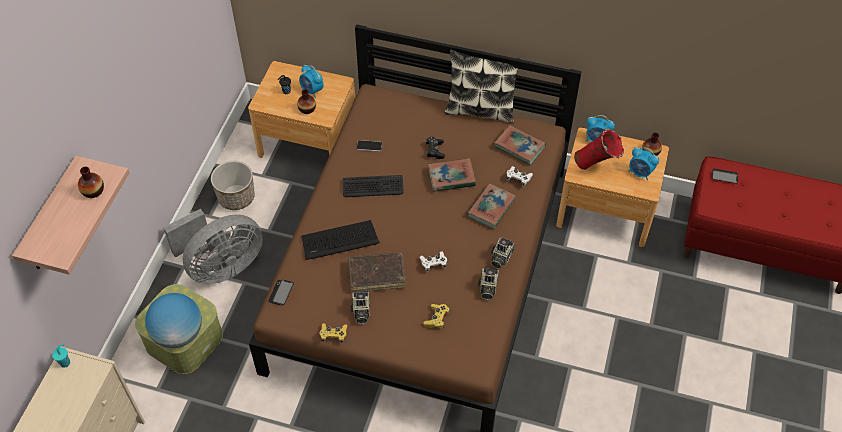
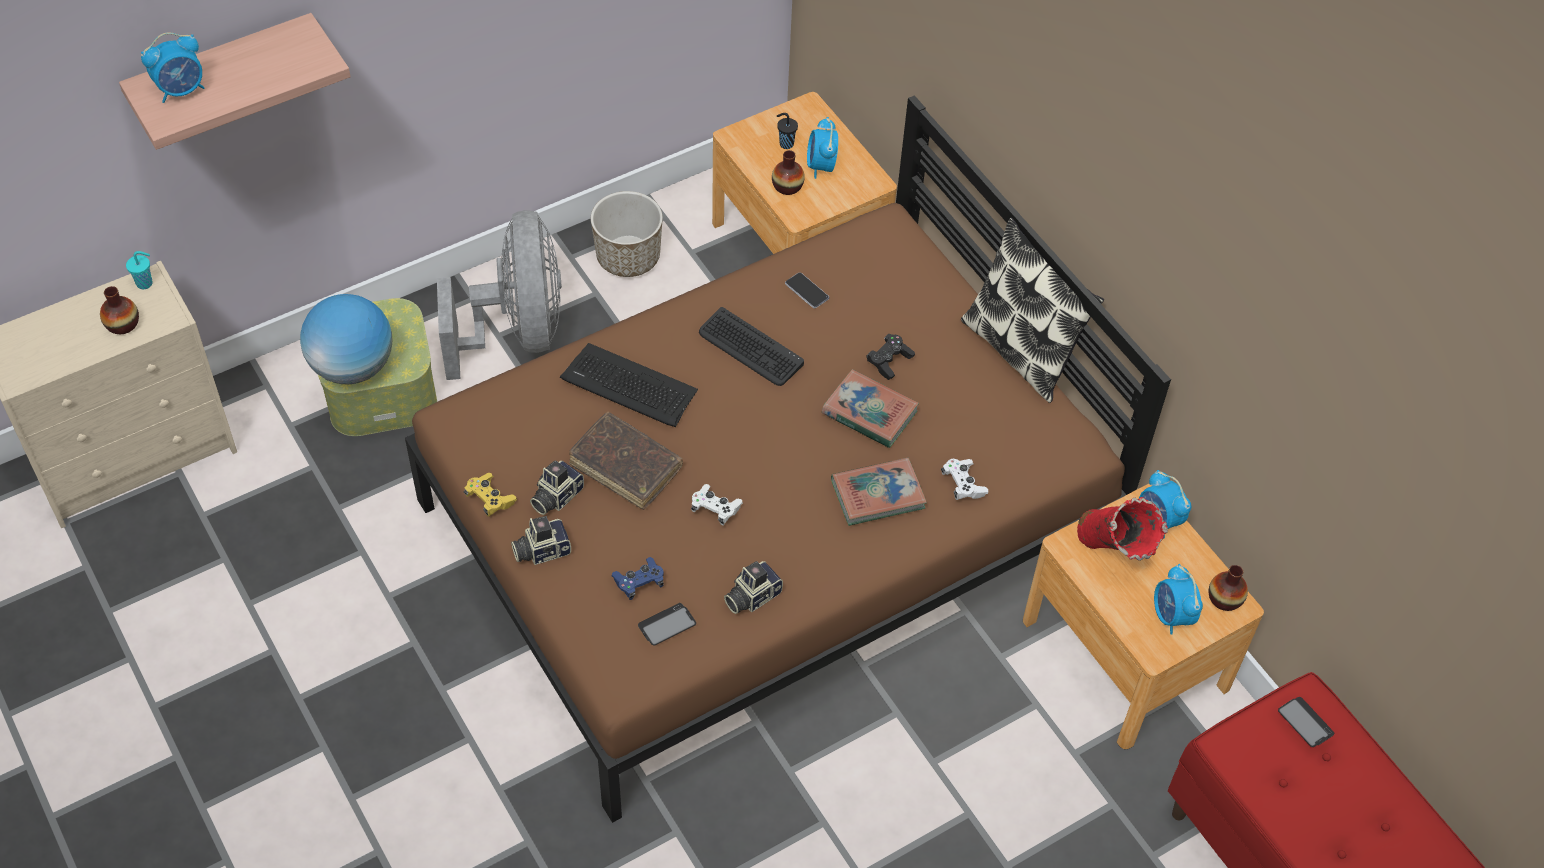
camera: 40 degrees right, 0 degrees up
(52, 236) = (181, 90): none -> alarm clock
(93, 191) = (281, 68): vase -> vase (123, 324)
(221, 266) = (517, 332): grey fan -> grey fan turned 105 degrees counterclockwise
(281, 292) = (486, 396): phone -> phone (667, 625)
(437, 319) = (639, 583): yellow game controller -> blue game controller
(500, 257) = (815, 571): camera -> camera (541, 550)
(519, 147) = (1017, 442): book -> none

